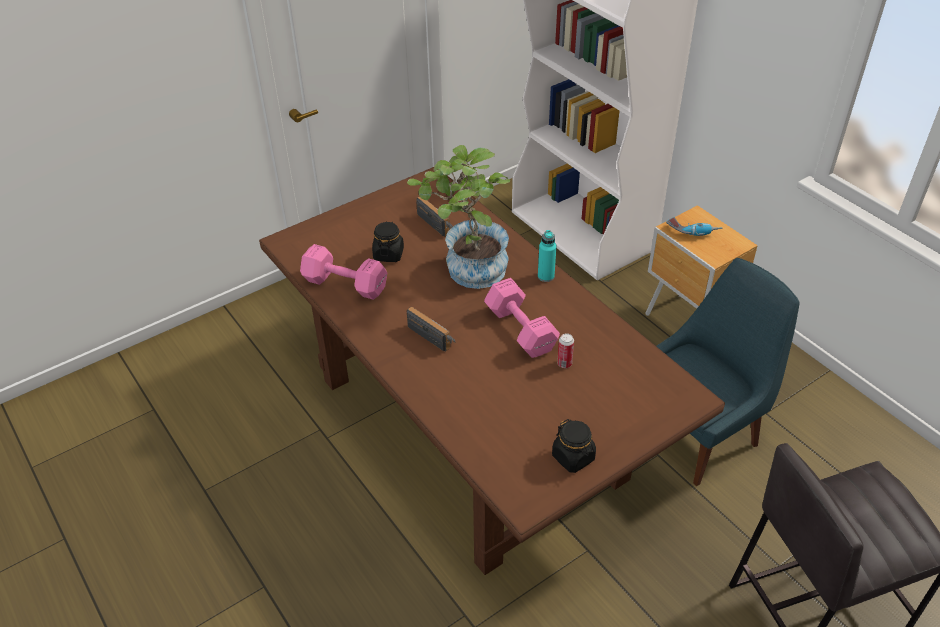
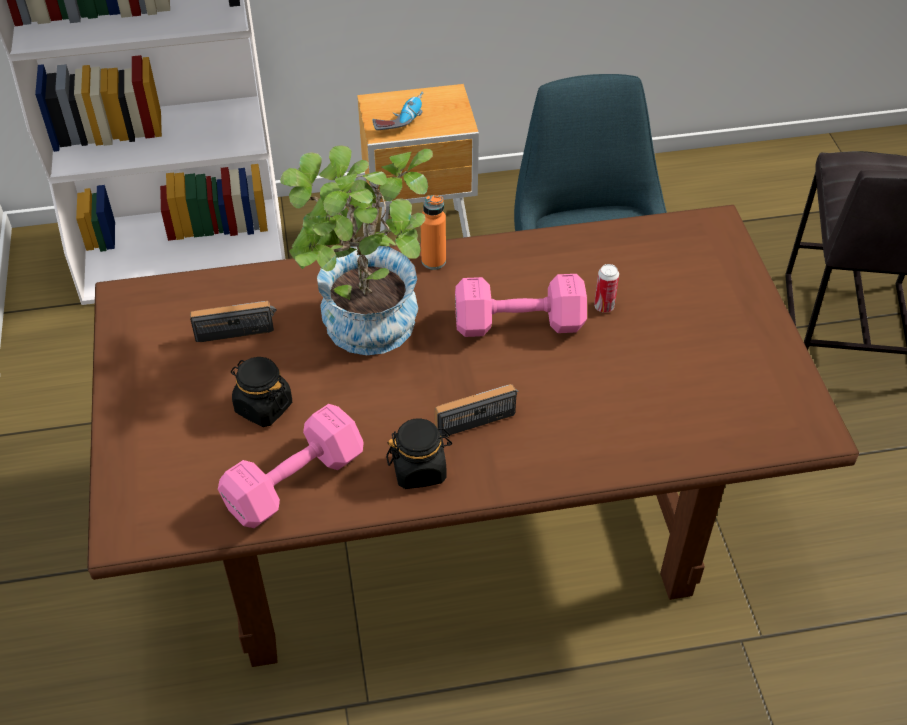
camera: 65 degrees left, 5 degrees up
(546, 276) = (433, 261): turquoise bottle -> orange bottle
(573, 457) = (761, 359): black jar -> black jar (419, 469)

